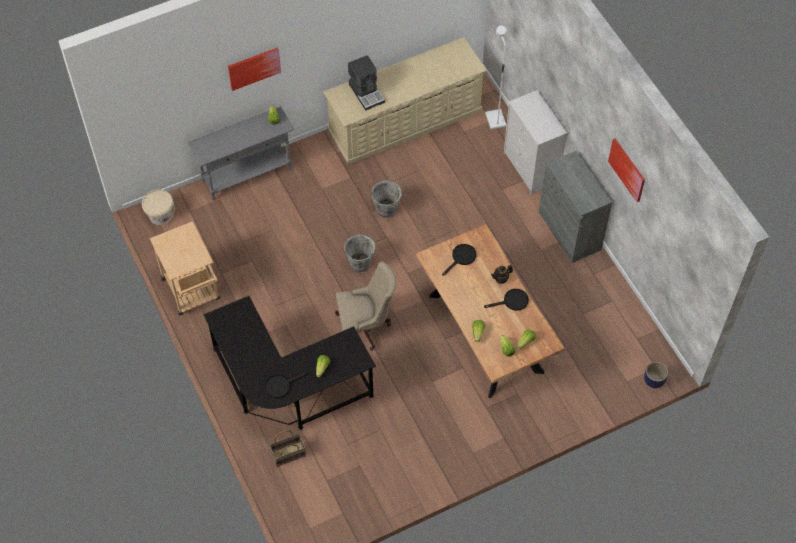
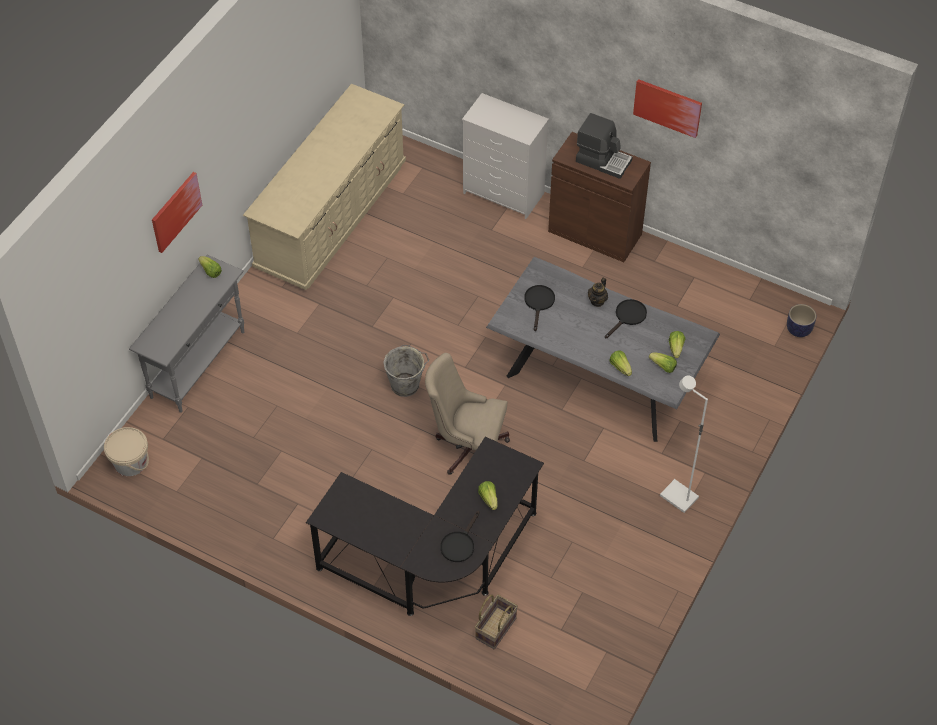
camera: 35 degrees left, 5 degrees down
(193, 293) = (241, 524): beige cart -> none
(365, 327) = (467, 447): beige office chair -> beige office chair turned 120 degrees counterclockwise
(367, 92) = (294, 191): coffee machine -> coffee machine (603, 160)
(387, 210) = (387, 315): grey bucket -> none
(485, 334) = (597, 381): brown dining table -> grey dining table
(495, 120) = (425, 165): white floor lamp -> white floor lamp (678, 497)
(569, 231) = (595, 233): grey cabinet -> brown cabinet

